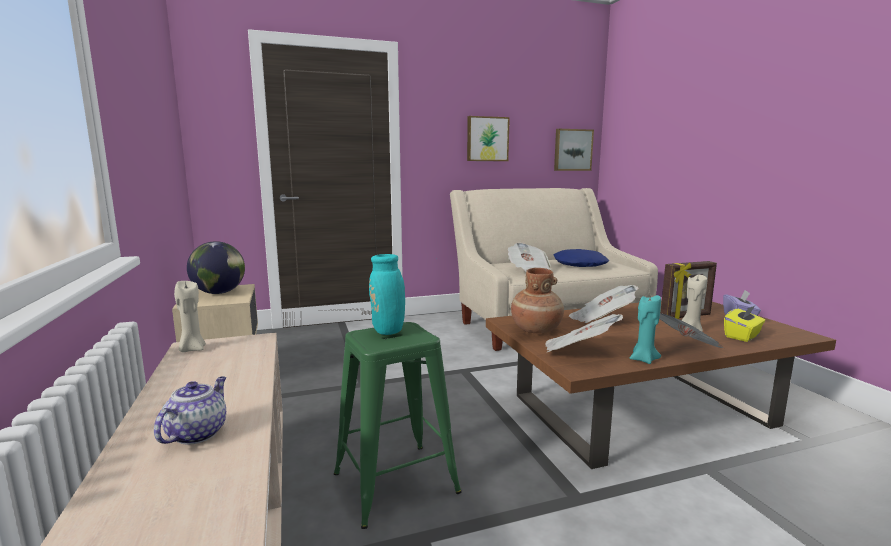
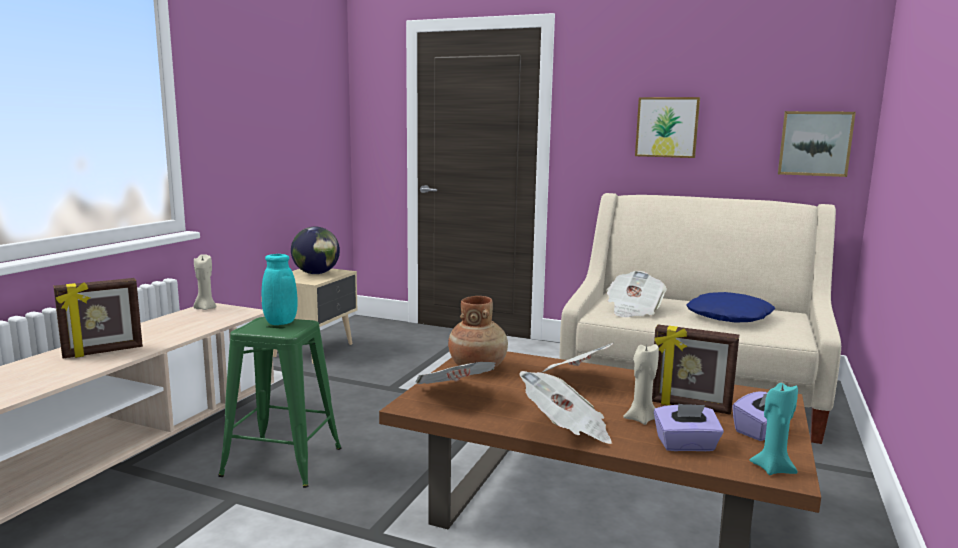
camera: 40 degrees right, 0 degrees up
(197, 433) = (103, 352): teapot -> picture frame
(643, 359) = (491, 421): turquoise candle -> turquoise candle (772, 469)
(742, 336) = (686, 445): yellow tissue box -> purple tissue box

